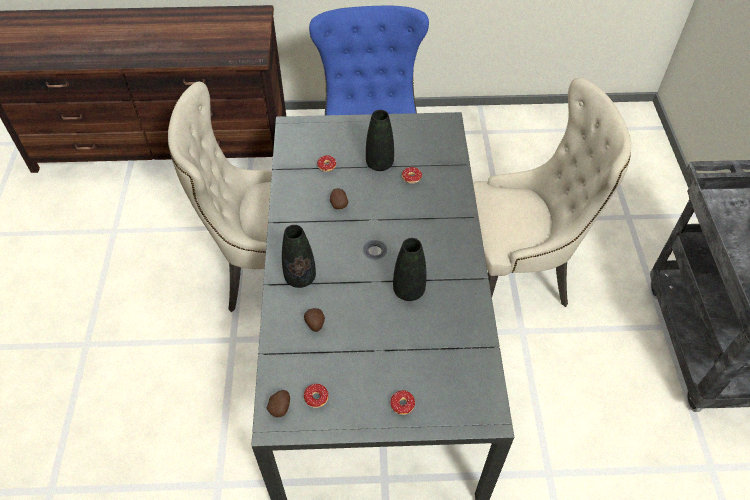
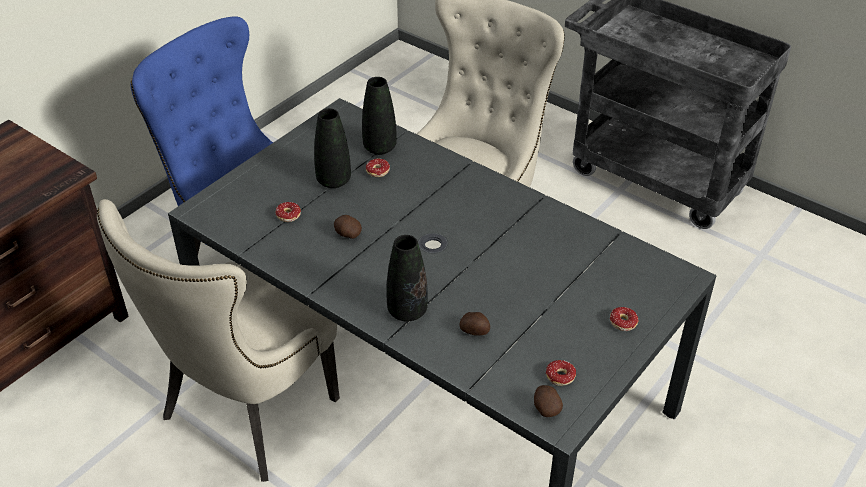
camera: 50 degrees left, 10 degrees down
(409, 291) = (505, 248): black vase -> black vase (379, 148)

